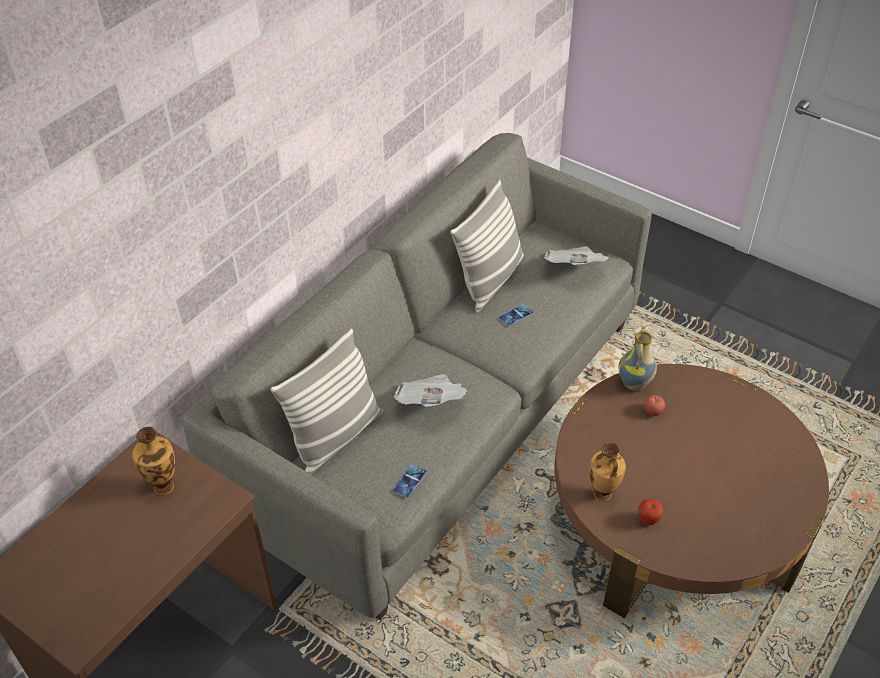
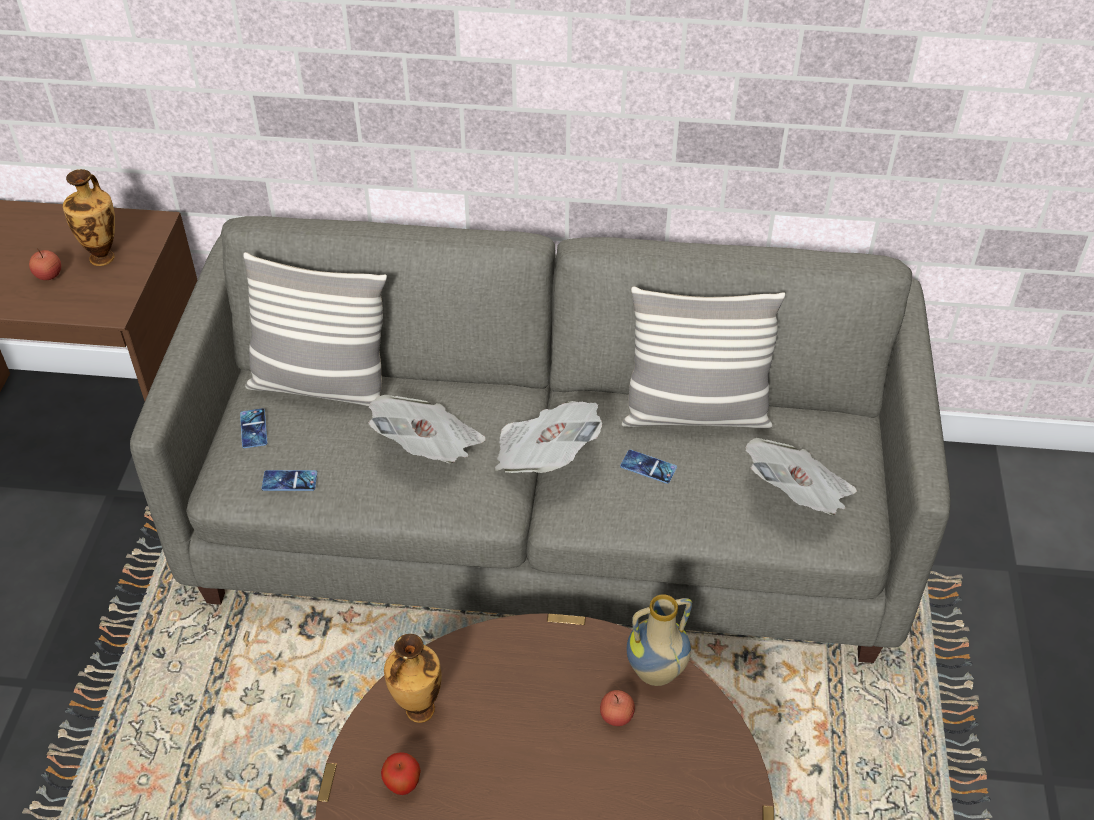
camera: 60 degrees right, 0 degrees up
(156, 525) = (49, 275): none -> apple
(348, 484) = (253, 428): none -> phone
(475, 354) = (545, 456): none -> newspaper

